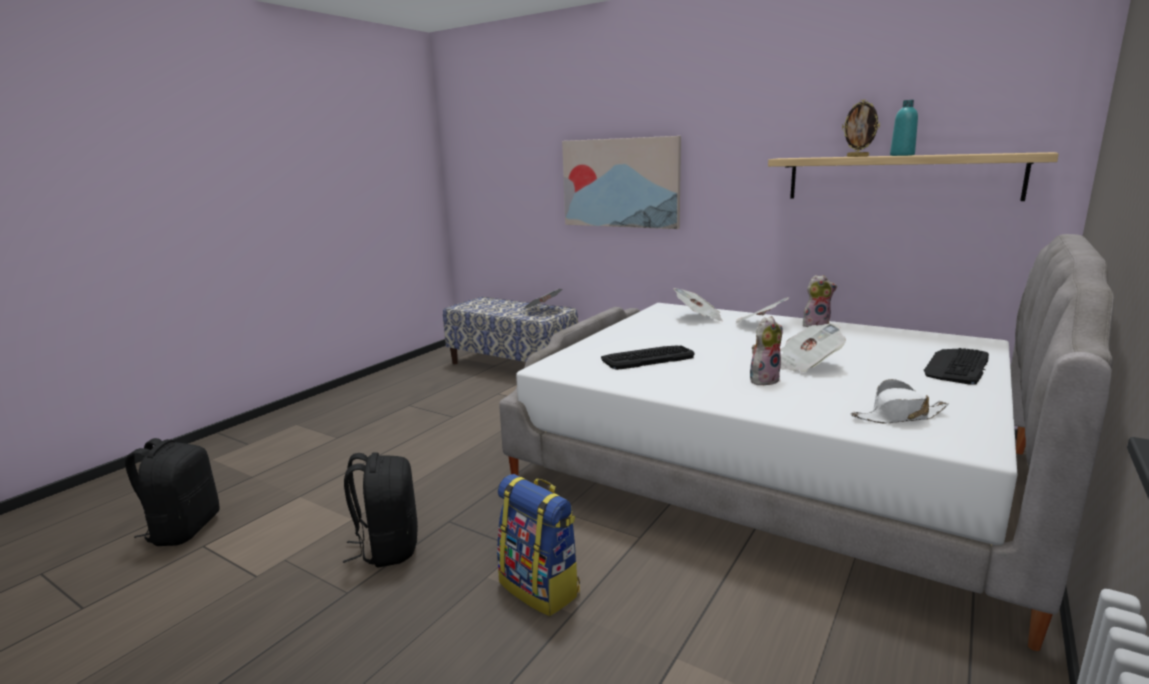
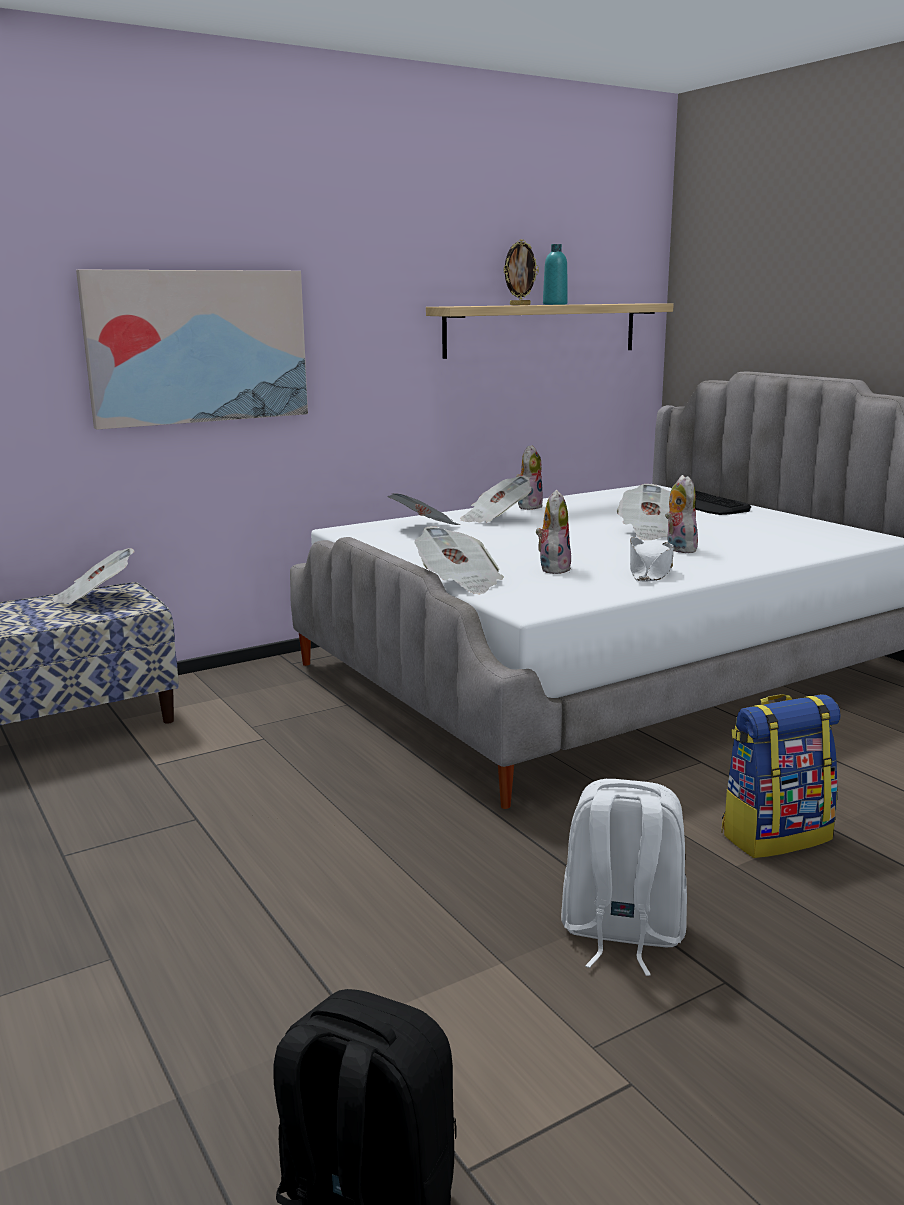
camera: 65 degrees left, 0 degrees up
(388, 548) = (621, 933): black backpack -> white backpack
(582, 346) = (459, 583): none -> newspaper
(647, 358) = (553, 568): keyboard -> plush toy
(898, 416) = (805, 538): white hat -> white hat (650, 572)

